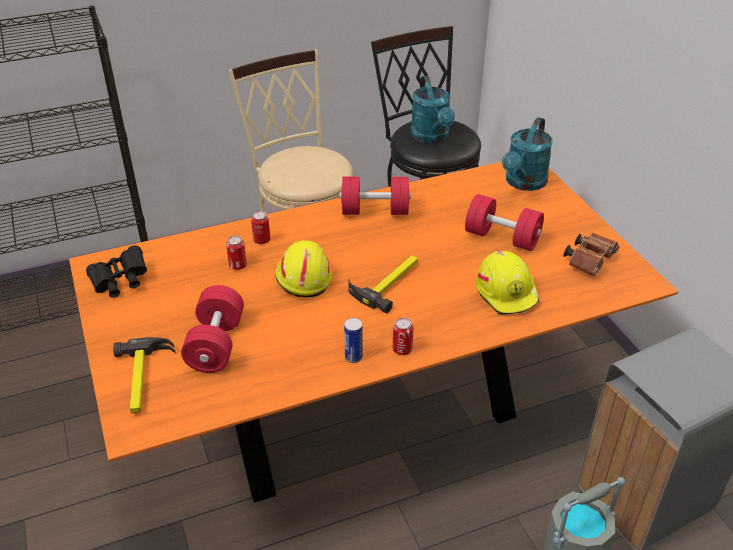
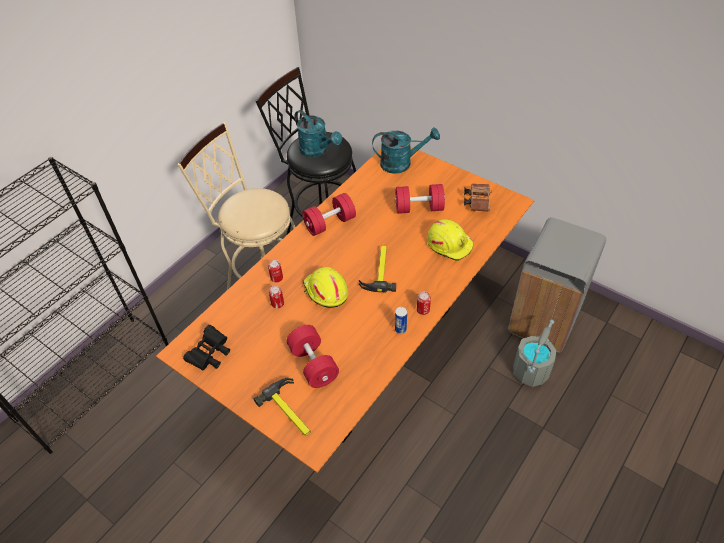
camera: 30 degrees left, 10 degrees up
(523, 183) = (401, 163): turquoise watering can -> turquoise watering can turned 90 degrees counterclockwise

